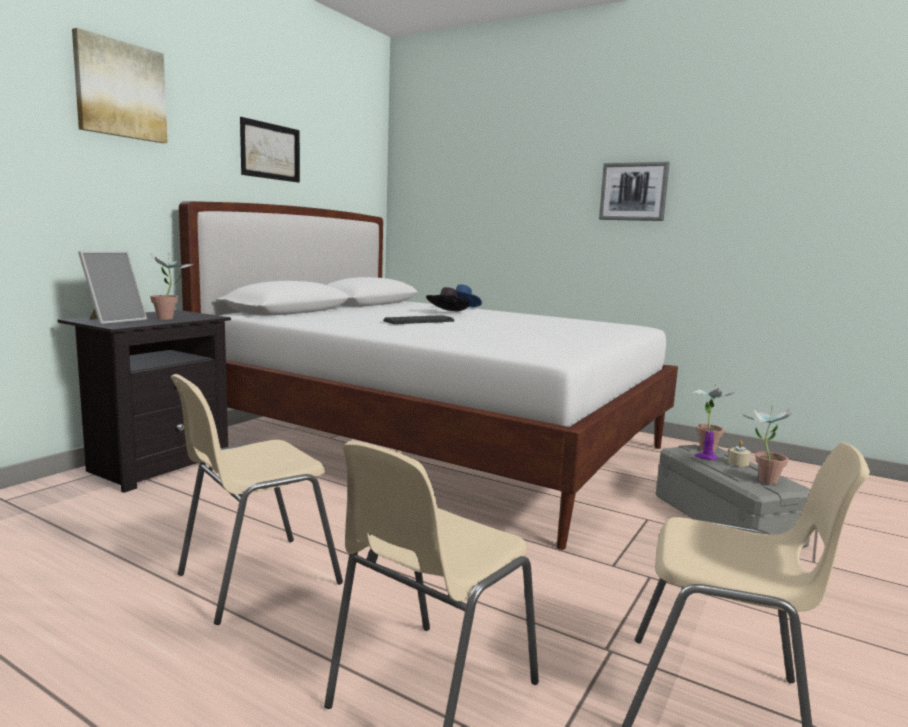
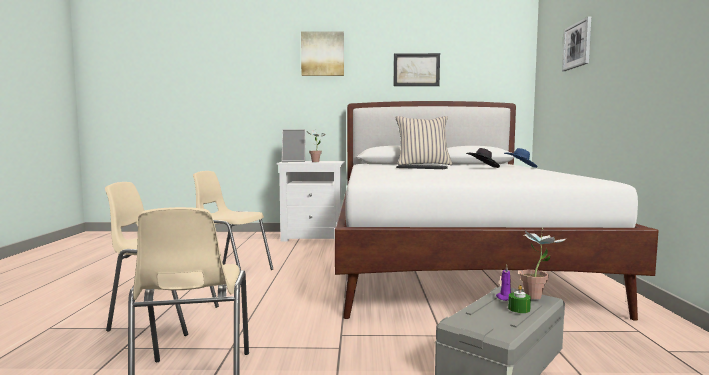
camera: 60 degrees right, 5 degrees down
(156, 465) = (313, 237): black nightstand -> white nightstand
(342, 310) = (422, 164): none -> beige pillow
(633, 191) = (660, 43): picture -> picture (577, 45)
(738, 463) = (519, 309): beige candle -> green candle
(762, 479) = (490, 319): potted plant -> none

